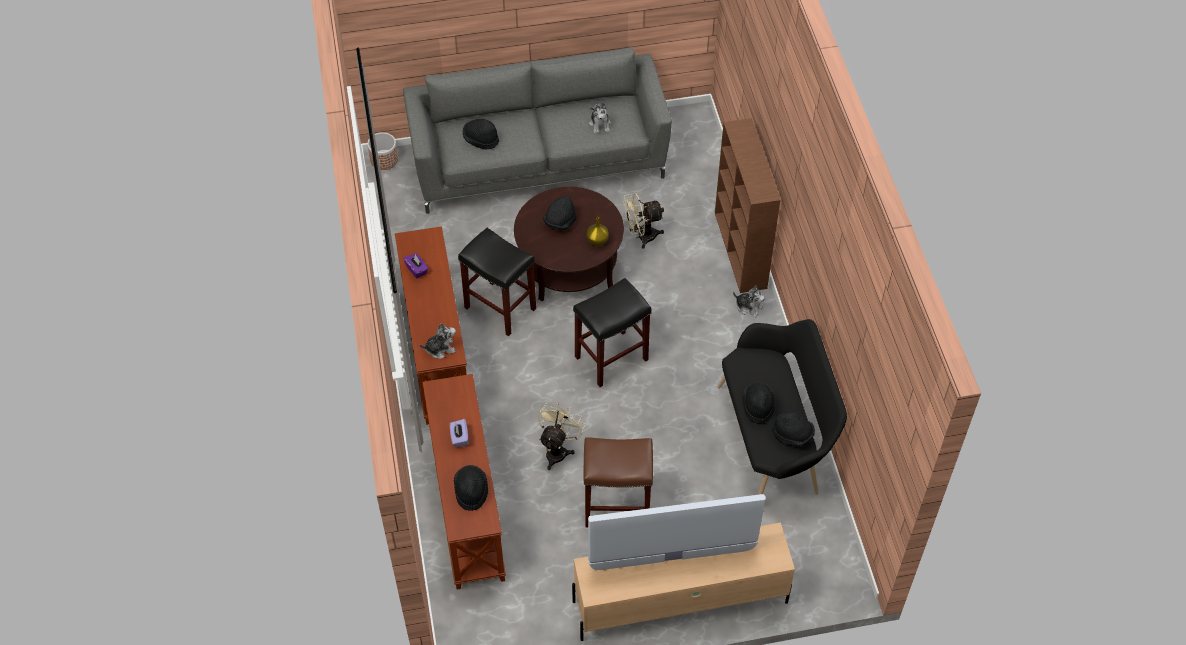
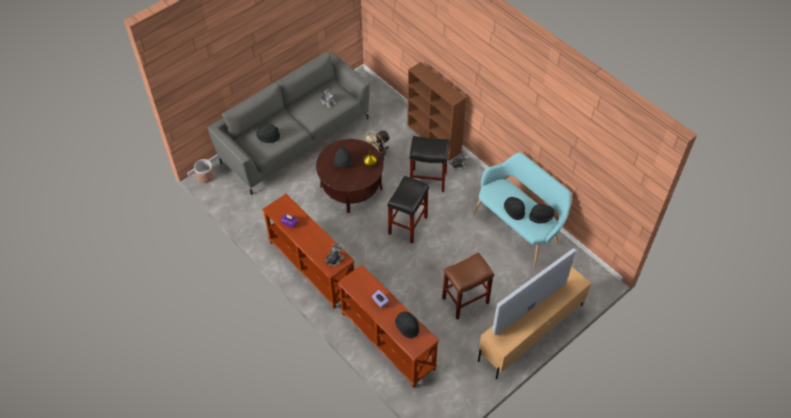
camera: 30 degrees left, 0 degrees up
(501, 308) = (330, 227): black stool -> black stool (428, 180)
(558, 450) = (414, 287): beige fan -> none
(774, 441) = (519, 227): black bench -> turquoise bench

